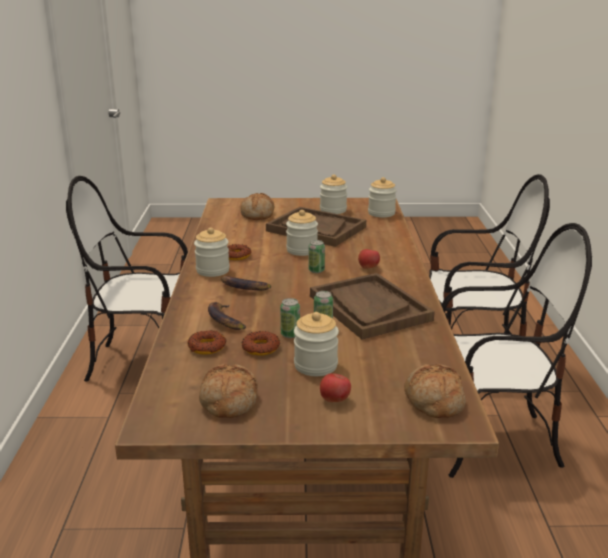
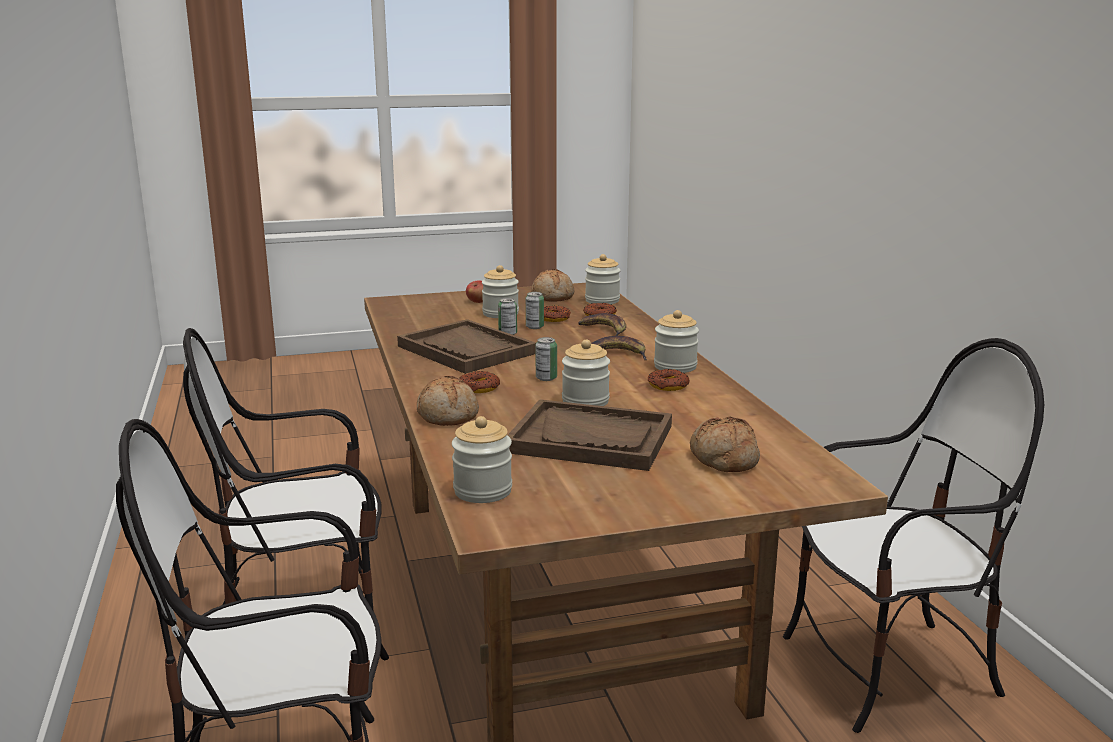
camera: 165 degrees right, 5 degrees down
(333, 210) = (588, 488): jar -> jar (602, 300)
(368, 267) = (479, 387): apple -> donut
(433, 401) = (405, 306): bread -> bread (448, 415)

